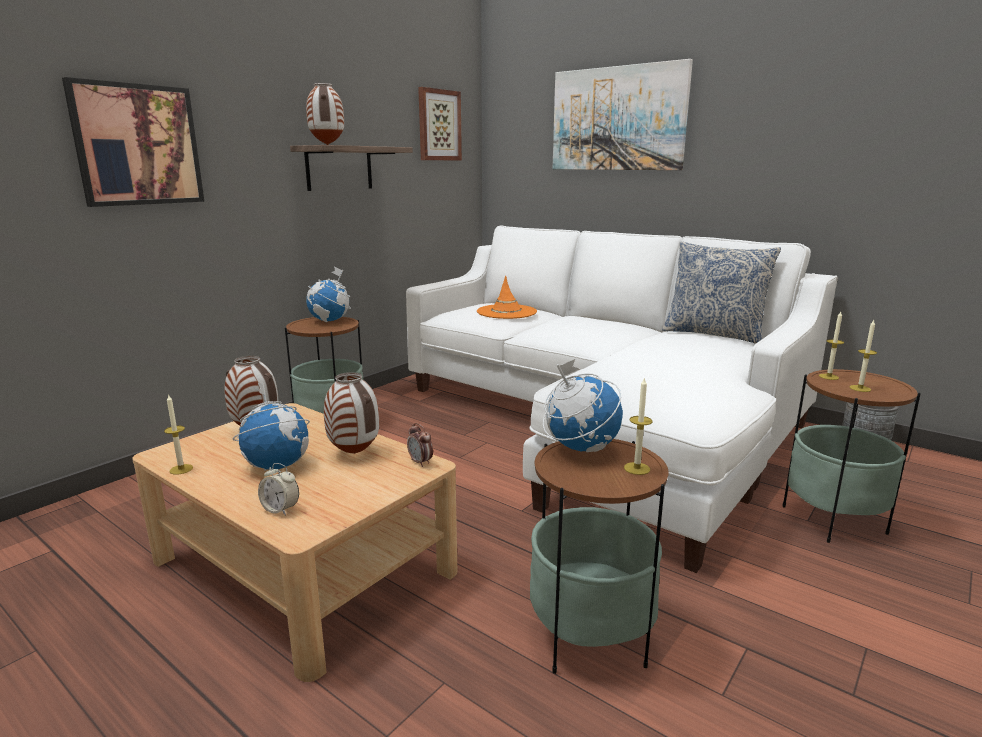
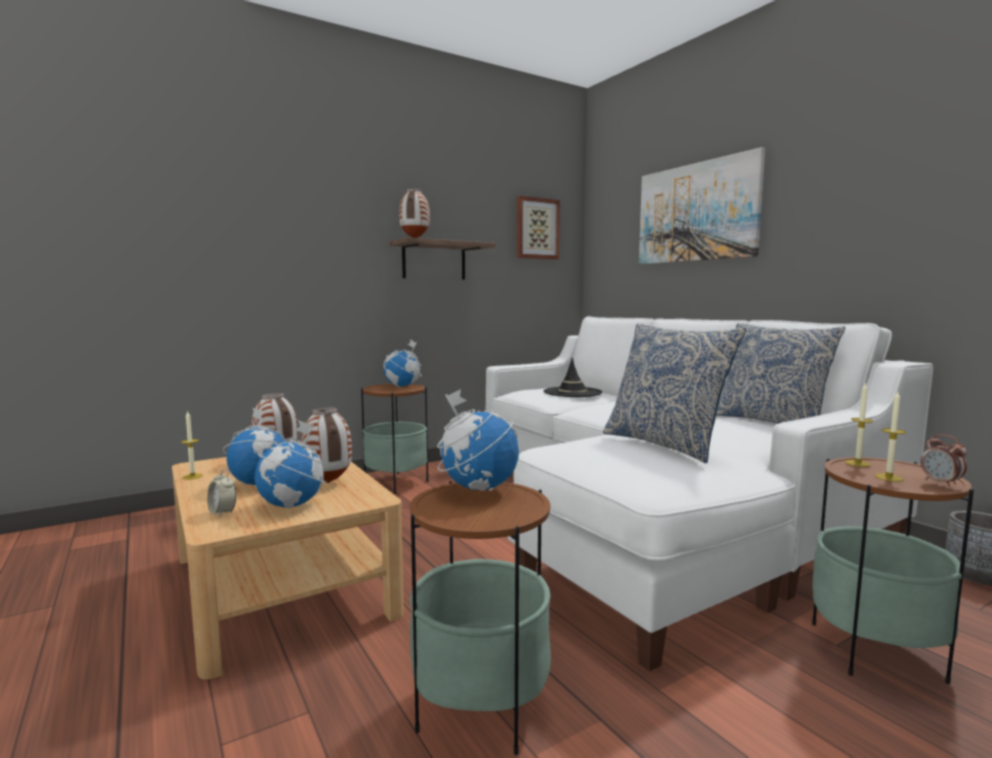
camera: 20 degrees right, 10 degrees down
(137, 145) = (260, 236): picture -> none
(348, 486) = (292, 505): none -> globe
(420, 462) = (372, 496): alarm clock -> alarm clock (941, 483)
(506, 312) = (572, 392): orange hat -> black hat
(637, 468) = (510, 511): candle -> none
(664, 372) = (665, 444): none -> pillow

